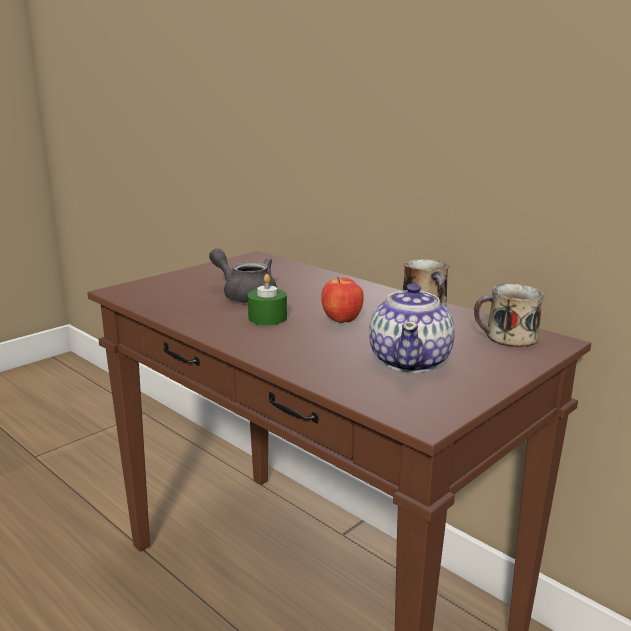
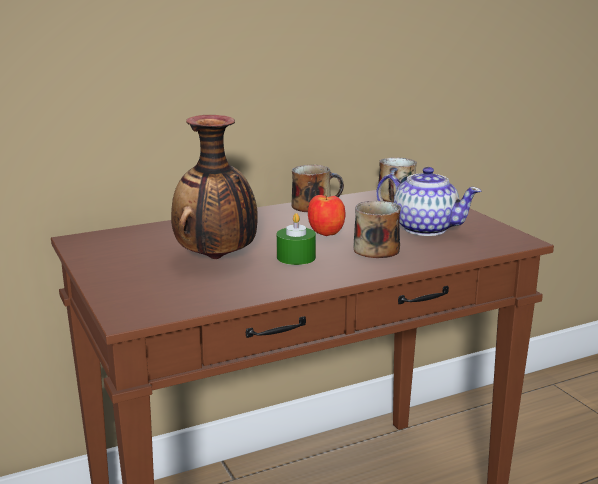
camera: 70 degrees left, 0 degrees up
(245, 295) = (217, 258): grey teapot -> vase
(319, 345) = (377, 248): none -> mug

